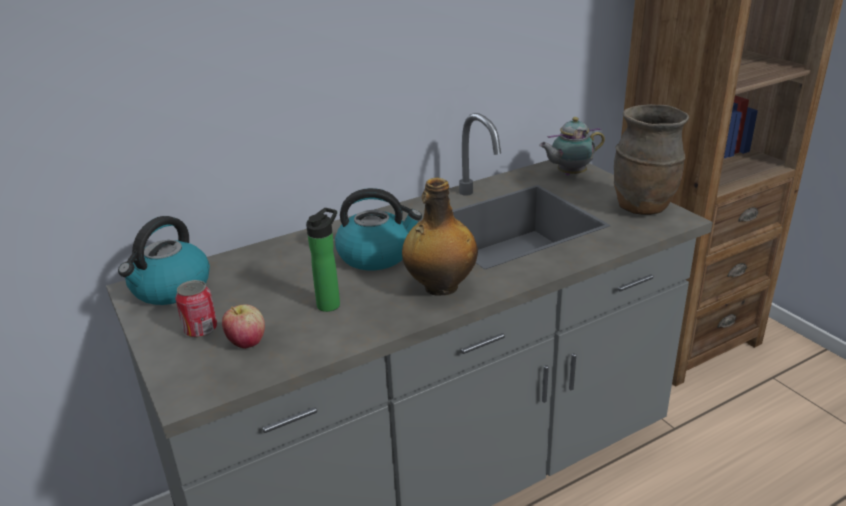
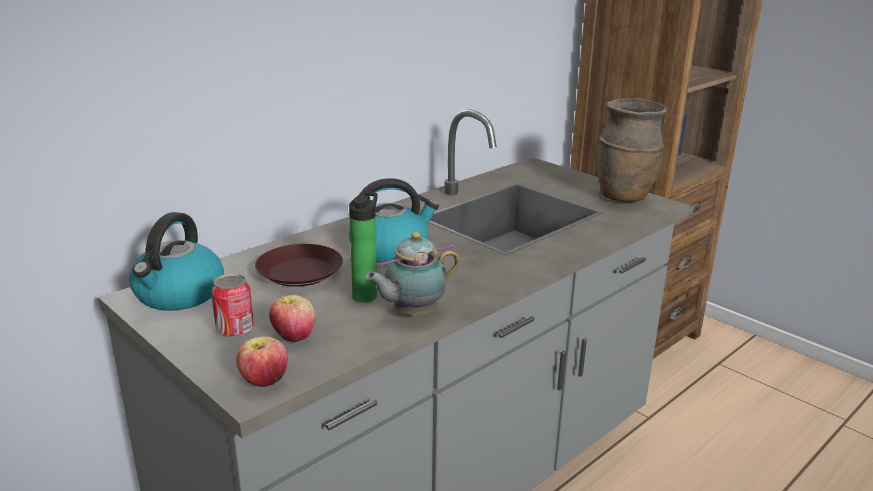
camera: 15 degrees left, 5 degrees down
(201, 386) = (264, 381): none -> apple
(282, 274) = (299, 272): none -> brown plate
(440, 287) = (471, 273): bottle -> none
(569, 174) = (541, 173): teapot -> teapot (412, 313)

